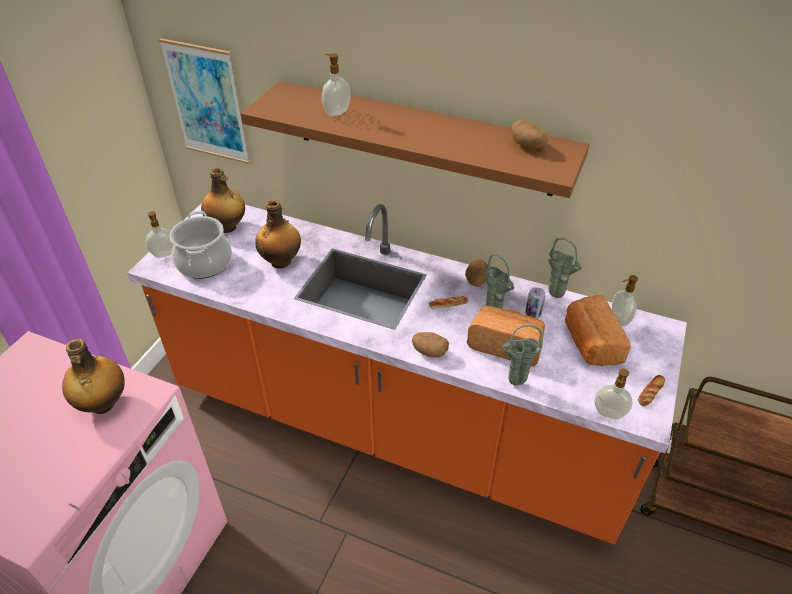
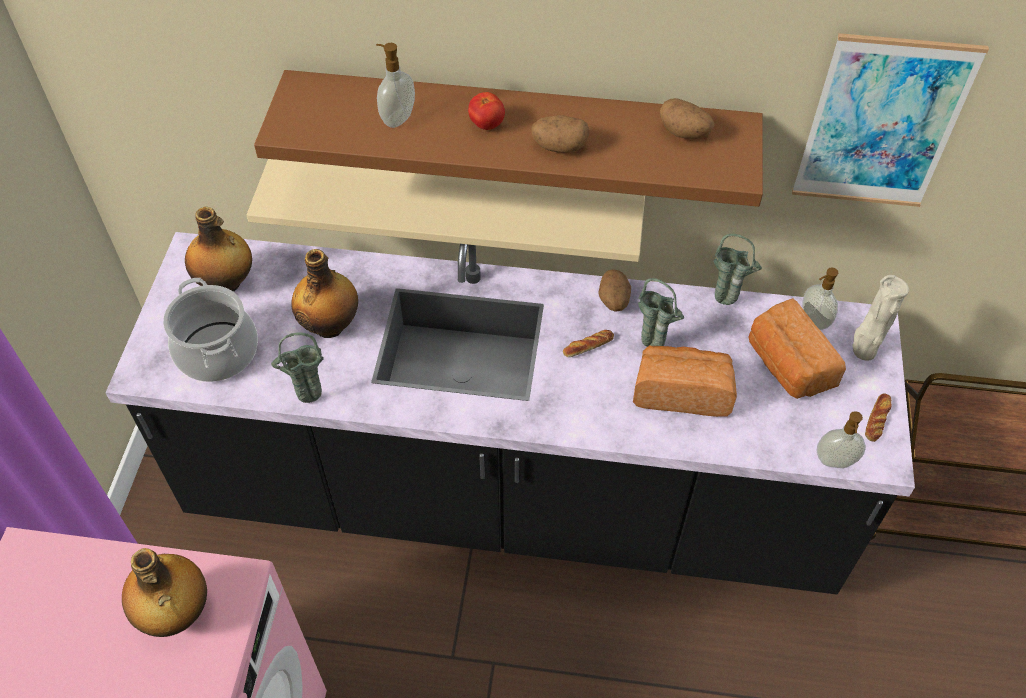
camera: 15 degrees left, 10 degrees up
(164, 254) = (150, 350): soap dispenser -> none
(207, 103) = (161, 107): picture -> picture (881, 124)
(380, 196) = (456, 204): none -> beige shelf
(393, 123) = (486, 124): none -> tomato
(396, 426) = (513, 498): orange counter -> black counter
(429, 352) = (586, 424): potato -> potato (559, 146)
(514, 384) = (709, 447): green vase -> green vase (308, 401)
(532, 315) = (703, 337): can -> none
(651, 346) = (863, 352): none -> beige vase

